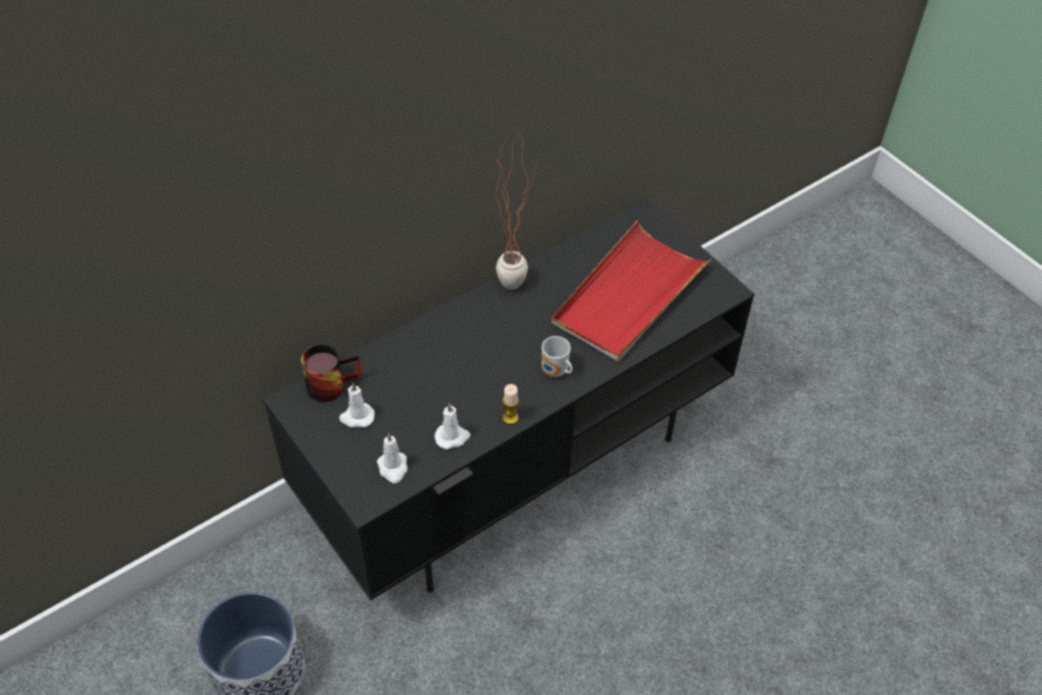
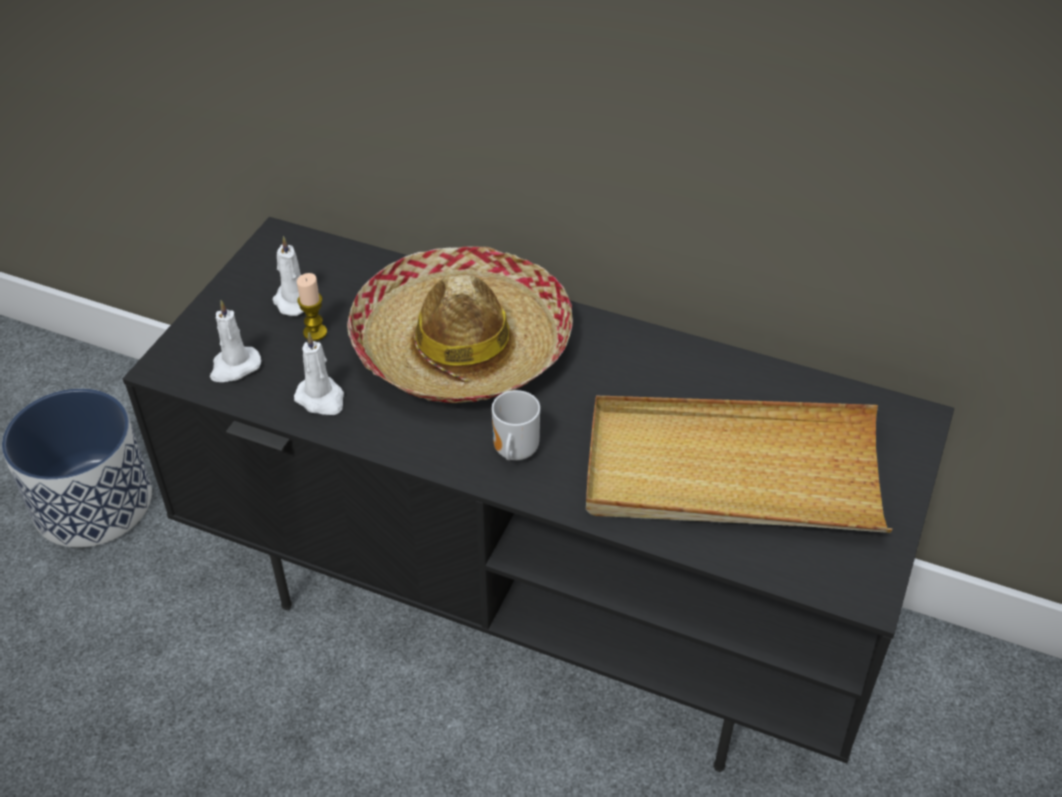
camera: 60 degrees right, 5 degrees down
(331, 383) = (332, 256): mug -> none
(458, 357) = (461, 345): none -> hat
(510, 417) = (395, 441): candle -> candle (315, 332)
(516, 278) = (649, 339): potted plant -> none
(629, 296) = (732, 472): red tray -> beige tray

